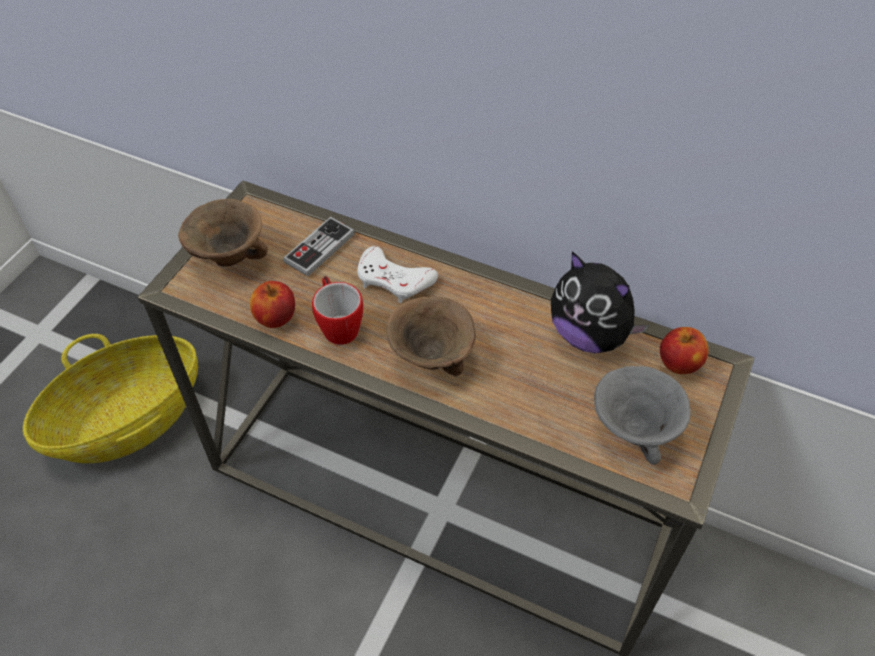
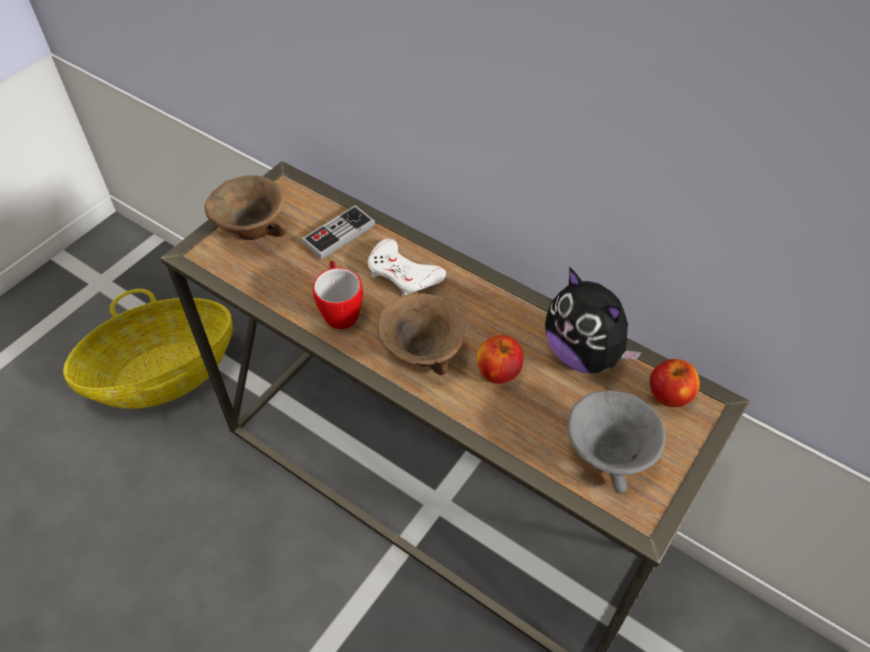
camera: 10 degrees right, 0 degrees up
(275, 318) = (282, 295): apple -> apple (498, 372)

